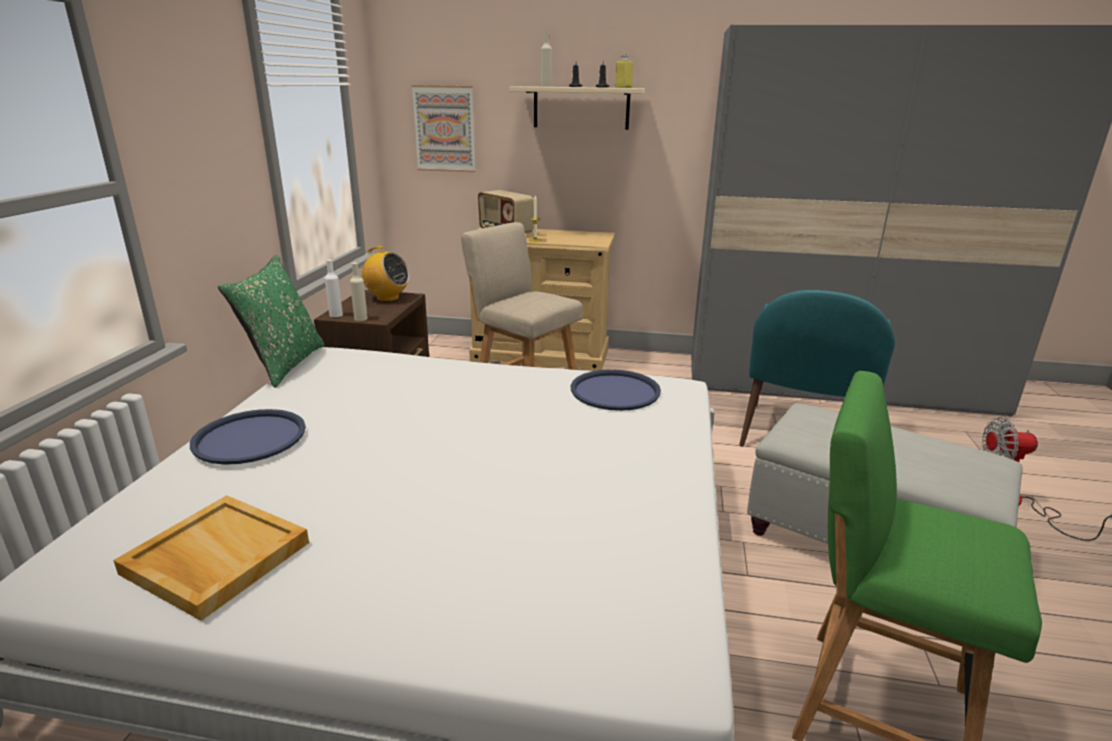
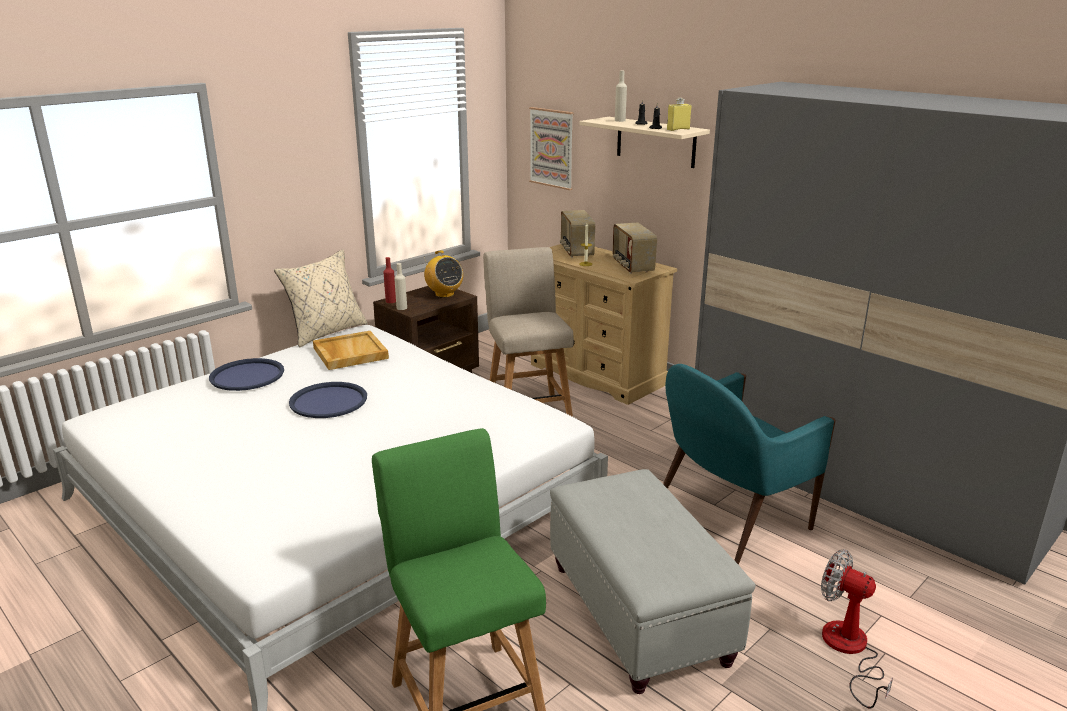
camera: 35 degrees right, 0 degrees up
(215, 558) = (158, 435): beige tray -> beige tray (349, 353)
(284, 365) = (326, 332): green pillow -> beige pillow
(336, 315) = (391, 301): white bottle -> red bottle
(578, 236) = (632, 267): none -> radio
(615, 391) = (502, 413): blue tray -> blue tray (328, 401)

